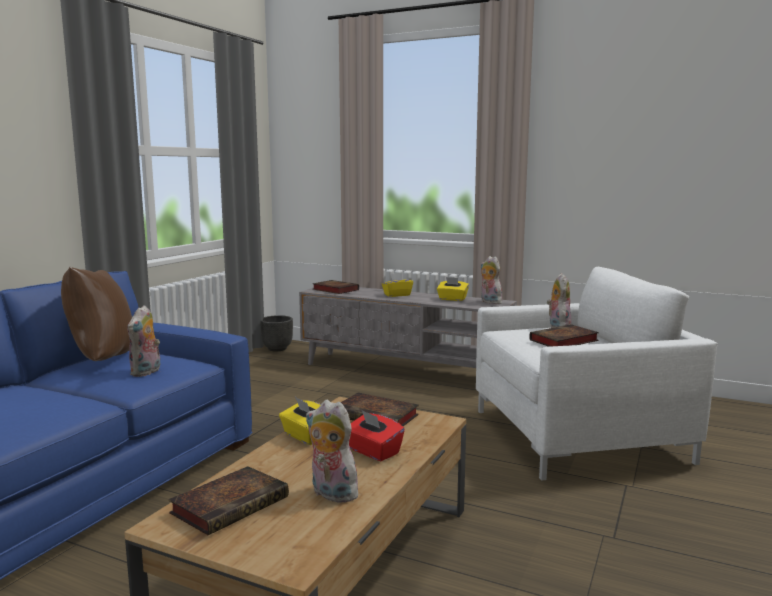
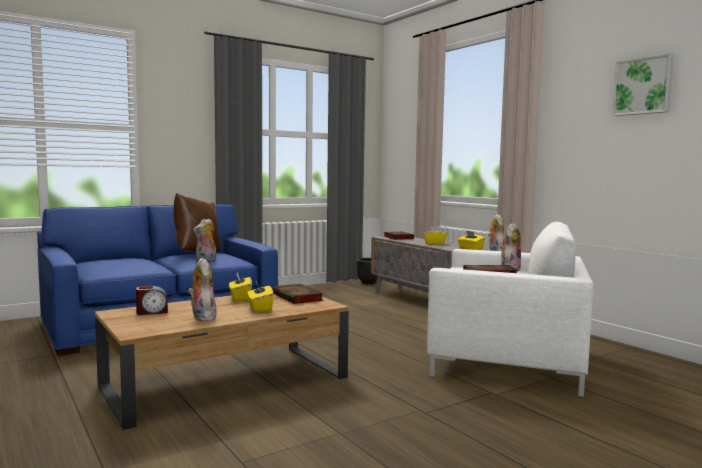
camera: 30 degrees right, 5 degrees down
(232, 504) = (152, 312): book -> alarm clock
(373, 452) = (260, 308): red tissue box -> yellow tissue box
(655, 111) = (643, 86): none -> picture

